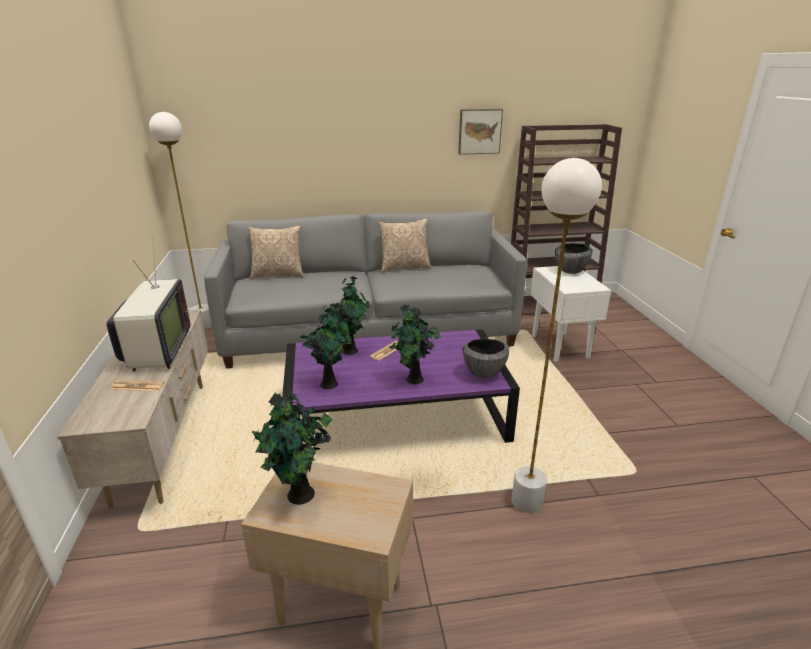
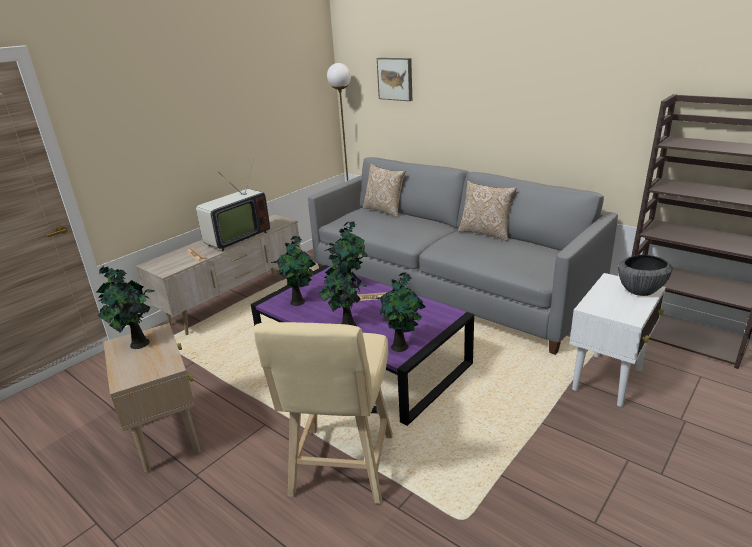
camera: 50 degrees right, 0 degrees up
(479, 131) = (615, 97): picture -> picture (396, 79)
(483, 373) = (401, 346): bowl -> potted plant
(527, 501) = (341, 469): white floor lamp -> beige stool

